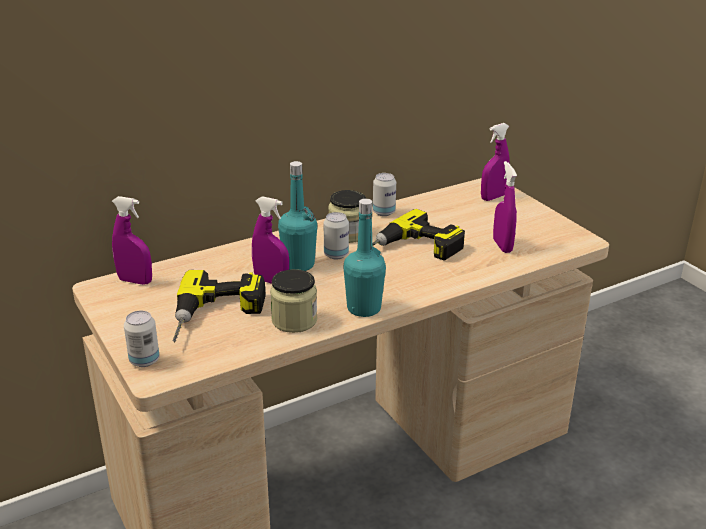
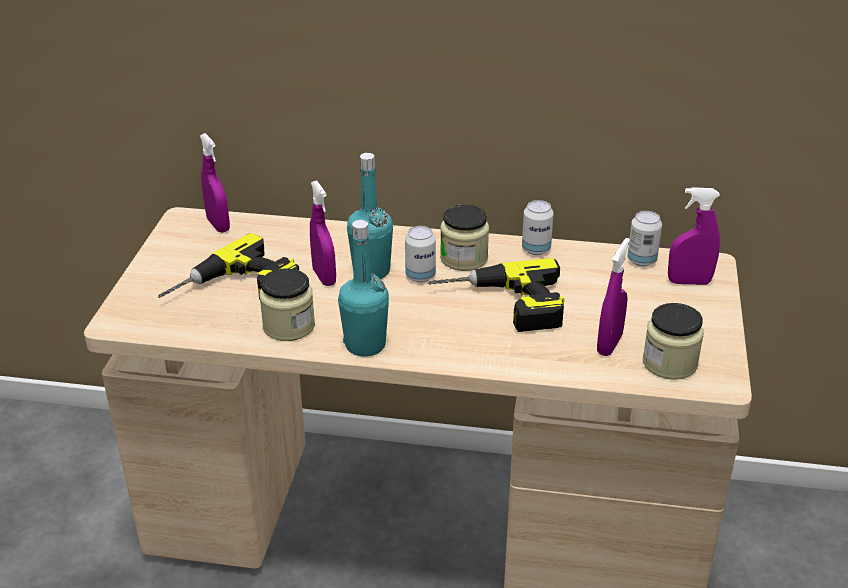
camera: 40 degrees right, 5 degrees up
(144, 360) = (128, 304): can -> can (641, 260)
(546, 242) = (669, 363): none -> jar

